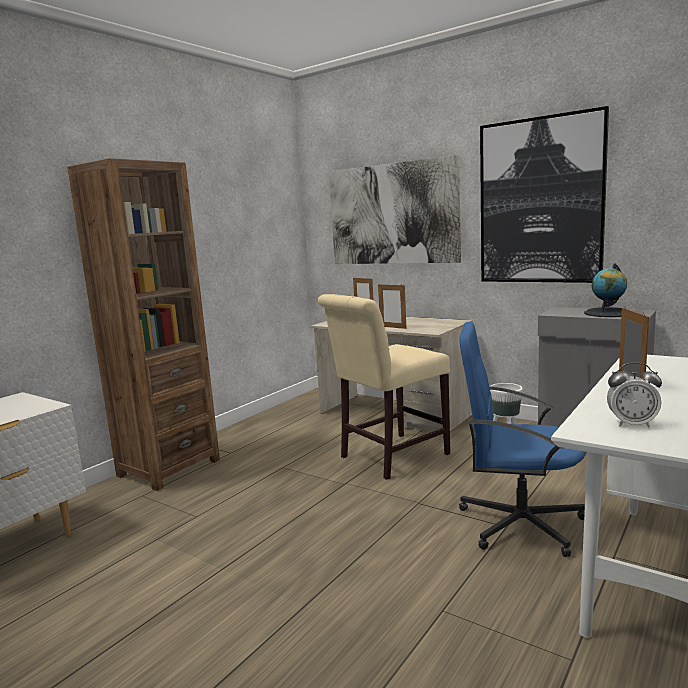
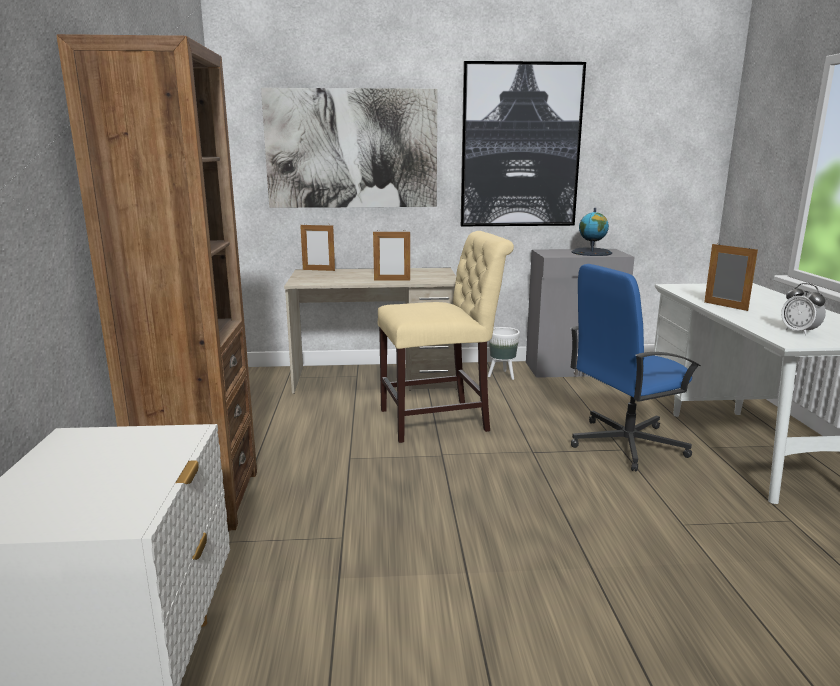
camera: 40 degrees left, 5 degrees up
(389, 457) = (440, 420): beige chair -> beige chair turned 120 degrees counterclockwise
(632, 424) = (799, 332): alarm clock -> alarm clock turned 90 degrees clockwise

